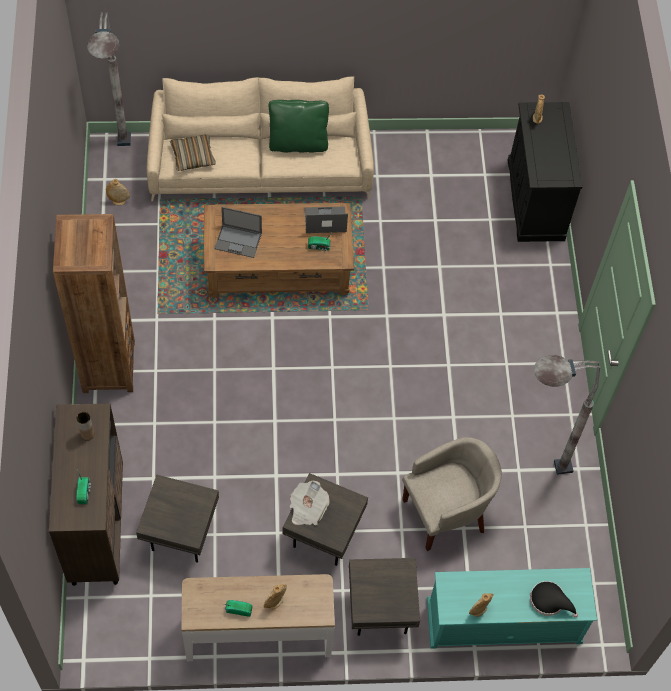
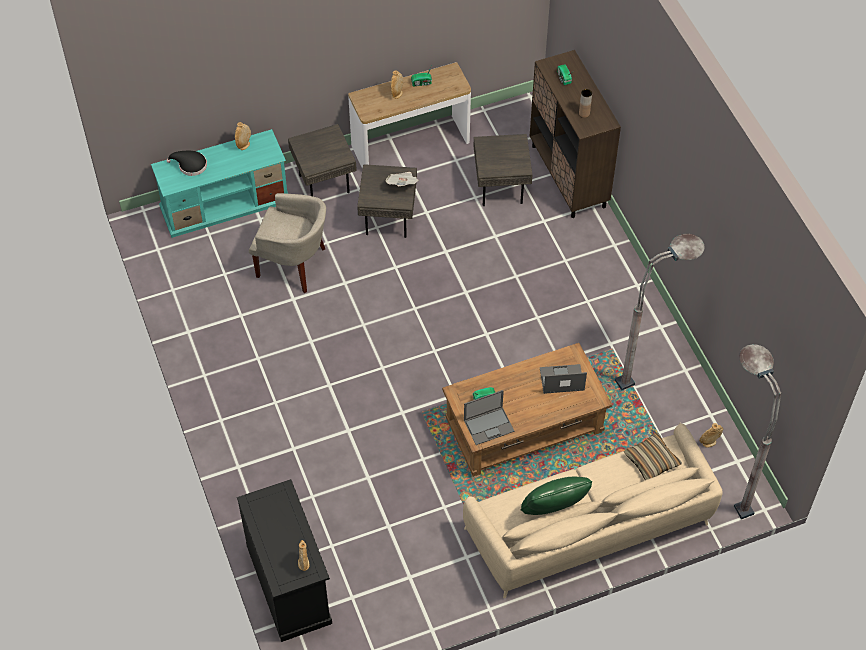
camera: 165 degrees right, 5 degrees down
(108, 366) = (629, 292): brown bookcase -> none
(446, 512) = (294, 265): beige armchair -> beige armchair turned 120 degrees counterclockwise
(530, 470) = (230, 318): grey floor lamp -> grey floor lamp (651, 371)

